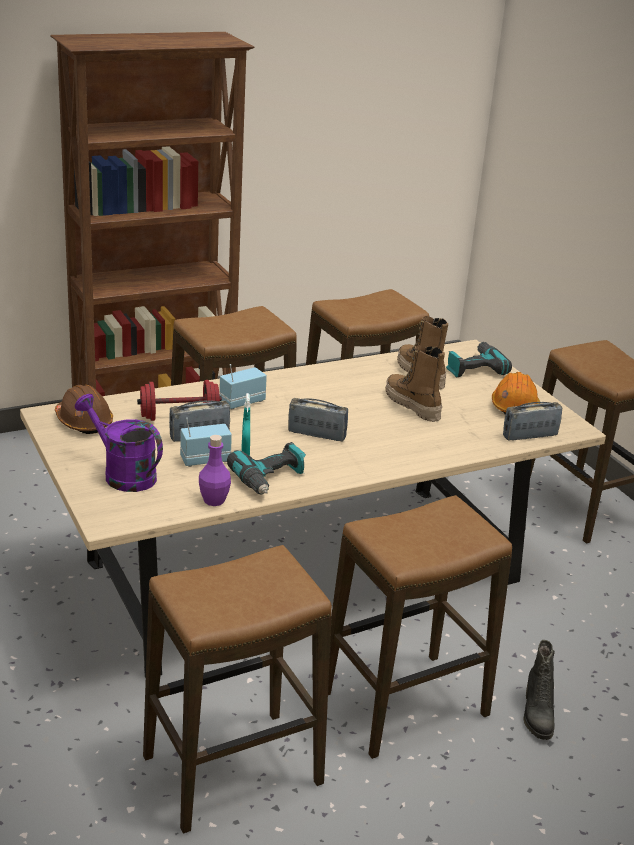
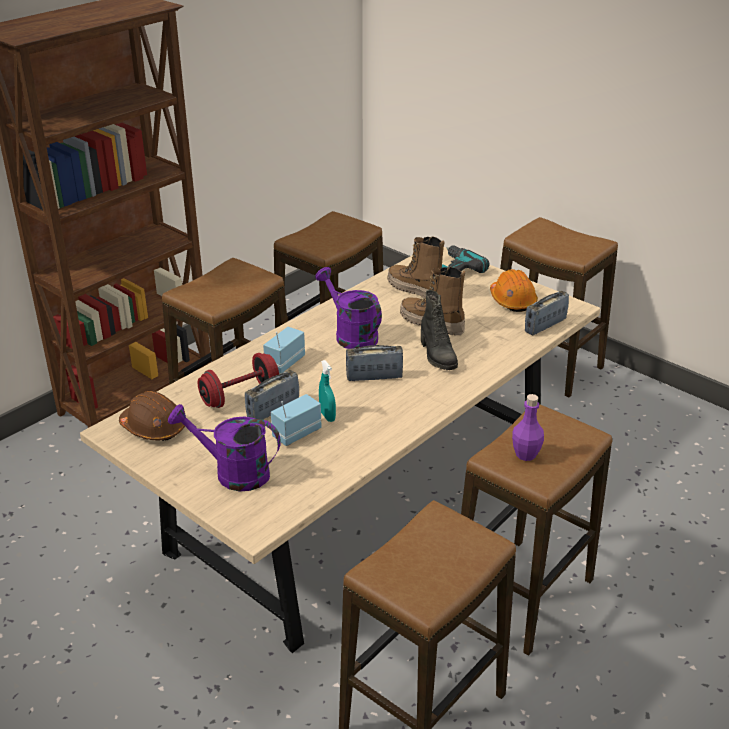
camera: 20 degrees left, 5 degrees up
(214, 500) = (336, 473): purple bottle -> purple bottle (525, 454)
(270, 479) = (368, 435): power drill -> none
(324, 395) = (351, 335): none -> purple watering can
(536, 715) = (626, 566): black boot -> black boot (437, 355)

